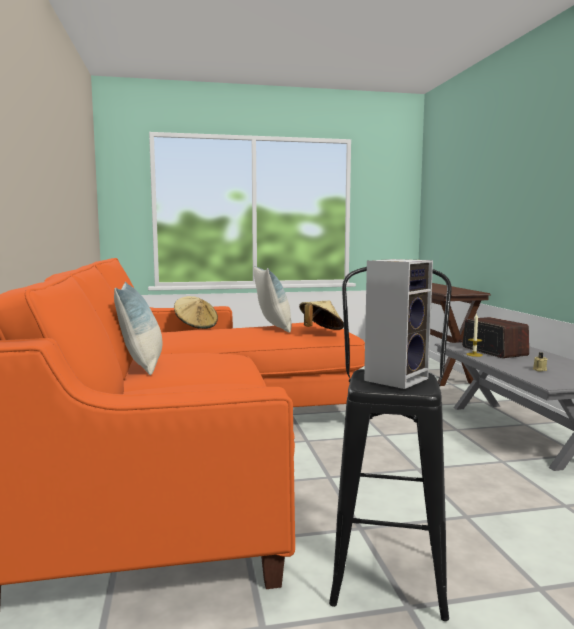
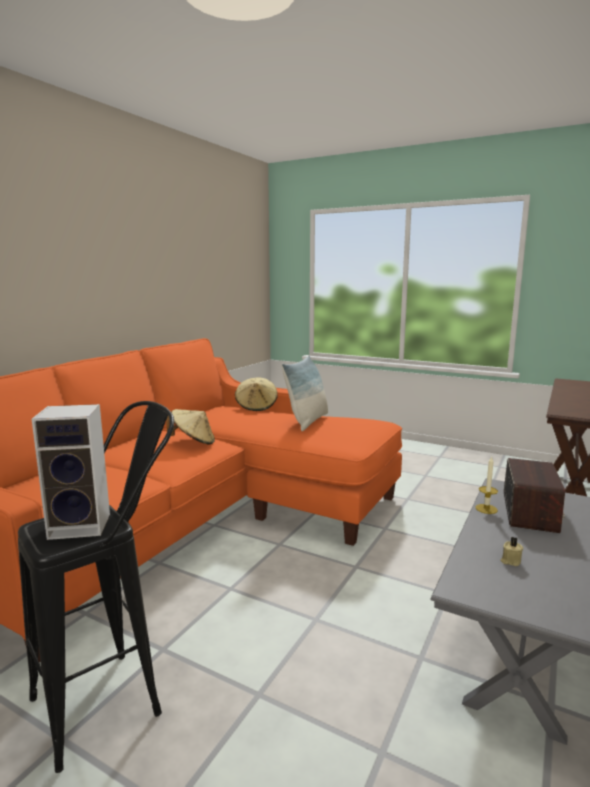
camera: 40 degrees right, 5 degrees up
(142, 365) = (133, 440): pillow -> none
(320, 331) = (327, 437): beige hat -> beige hat (193, 442)

